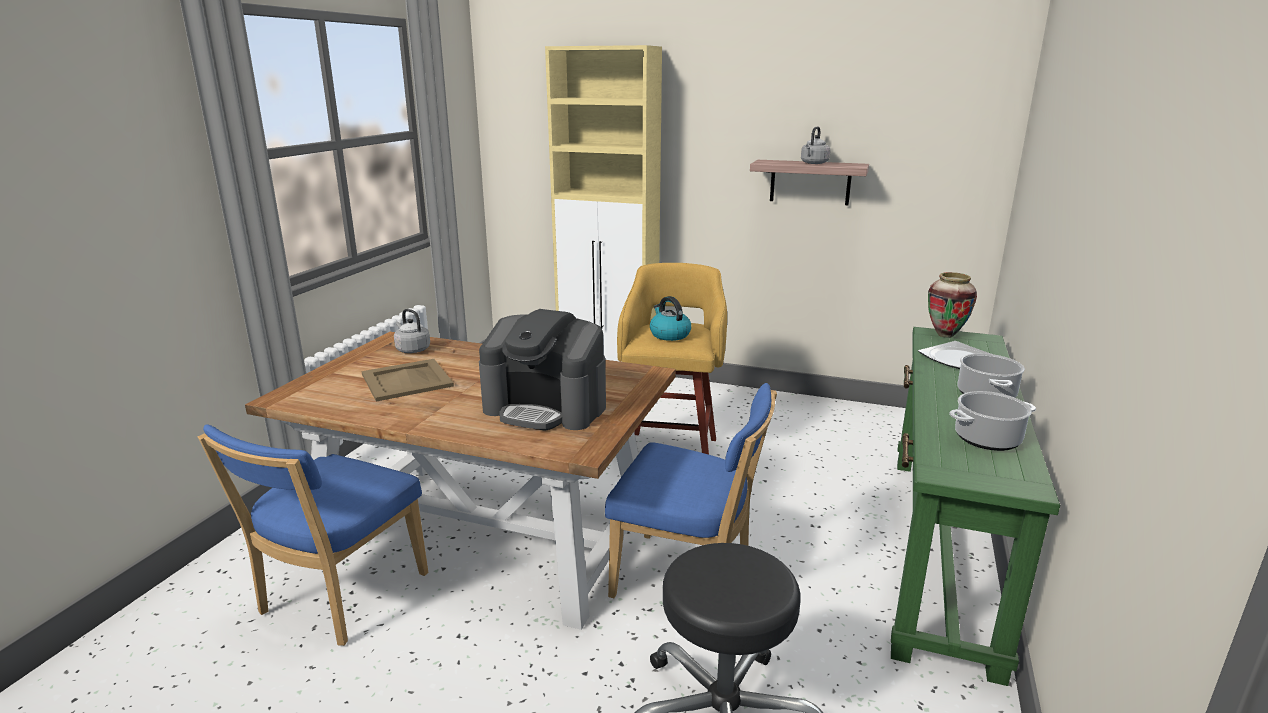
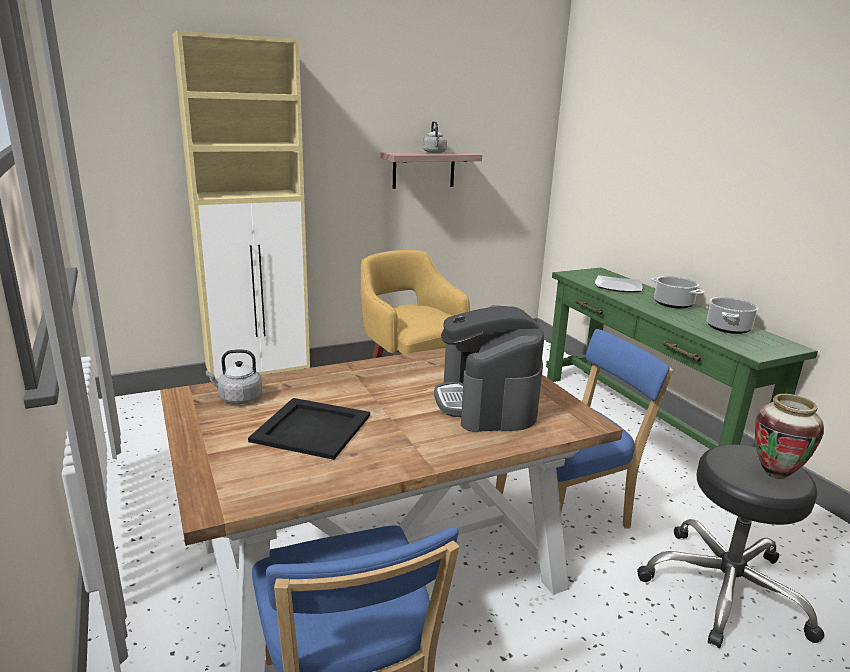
camera: 45 degrees left, 0 degrees up
(406, 380) = (310, 428): beige tray -> black tray
(546, 407) = (486, 402): coffee machine -> coffee machine turned 105 degrees clockwise
(669, 335) = (422, 317): kettle -> none
(945, 335) = (579, 273): vase -> vase (775, 473)

